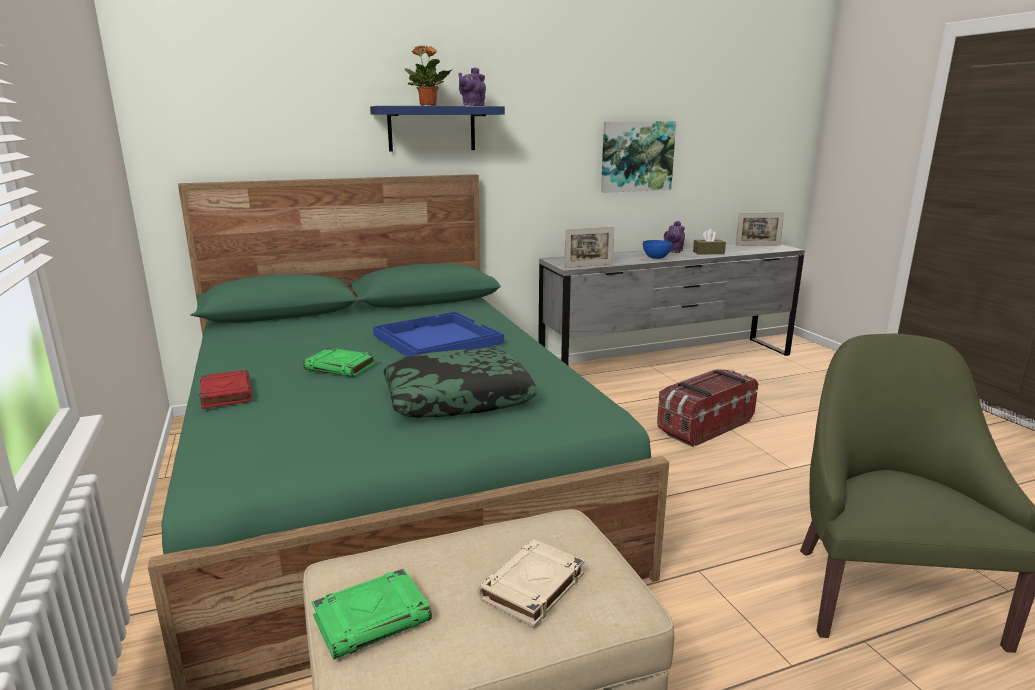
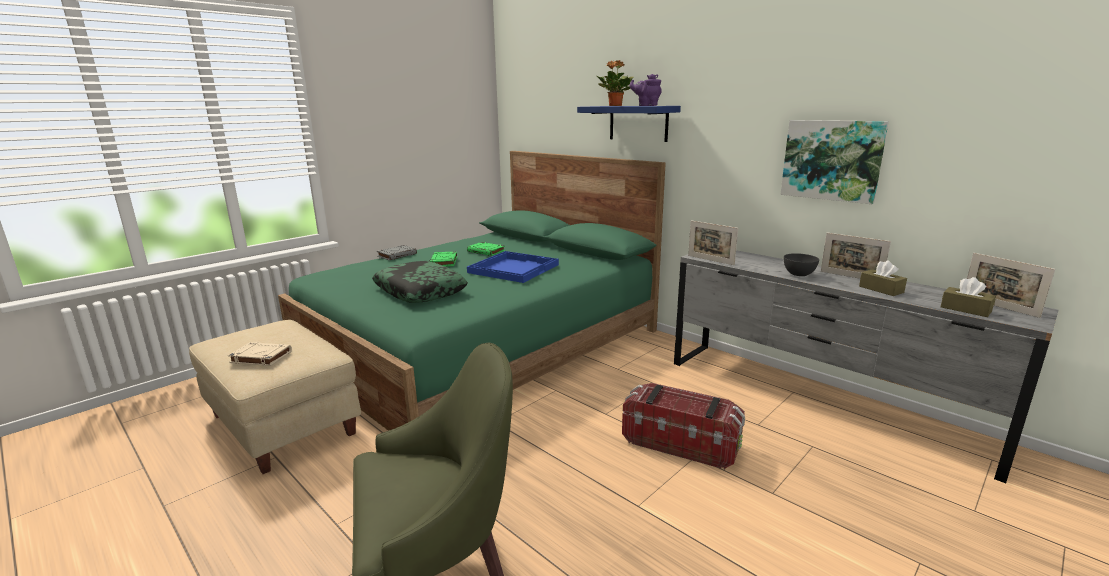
camera: 65 degrees right, 0 degrees up
(226, 393) = (397, 255): red book -> grey book
(373, 618) = (241, 334): green book -> green book (486, 251)
(656, 257) = (799, 274): blue bowl -> grey bowl
(673, 251) = (850, 276): purple teapot -> picture frame
(759, 250) = (965, 309): none -> brown tissue box

